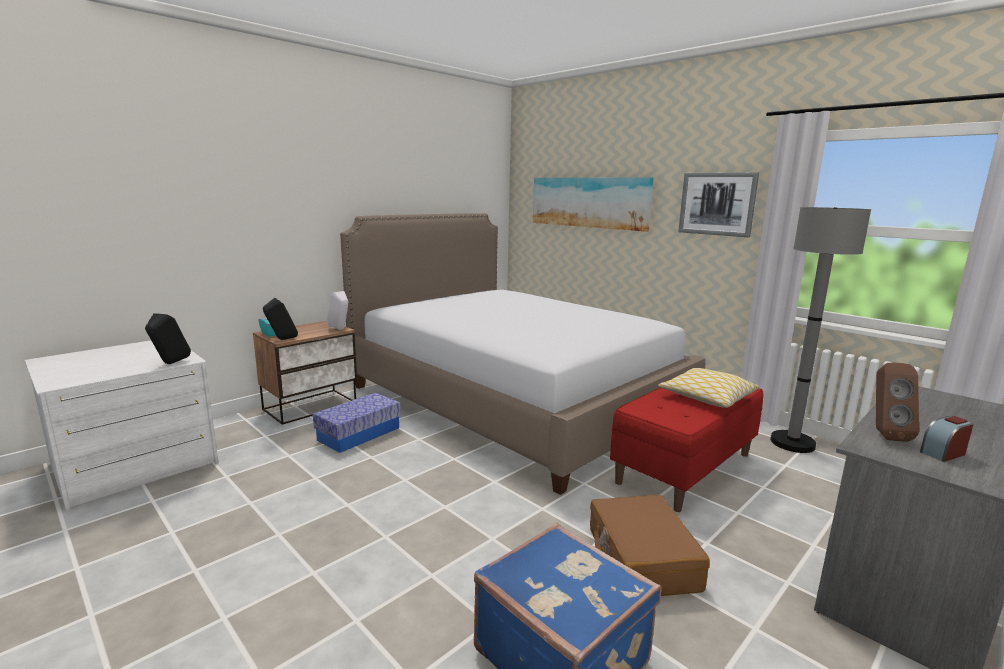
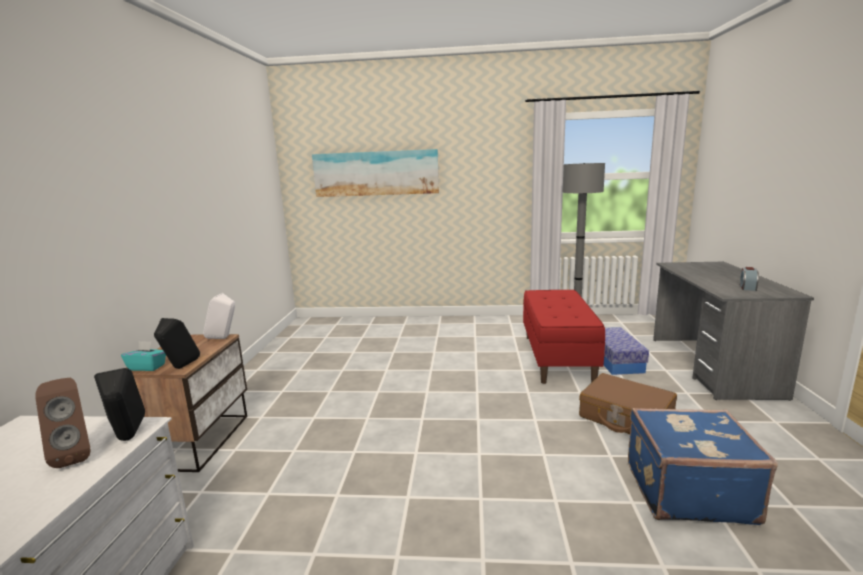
camera: 40 degrees left, 0 degrees up
(359, 434) = (304, 439): storage box -> storage box (615, 360)
(514, 400) = (385, 358): bed -> none
(707, 397) = (564, 303): pillow -> none
(717, 204) = (491, 167): picture -> none
(884, 434) = (717, 287): brown speaker -> brown speaker (75, 455)

